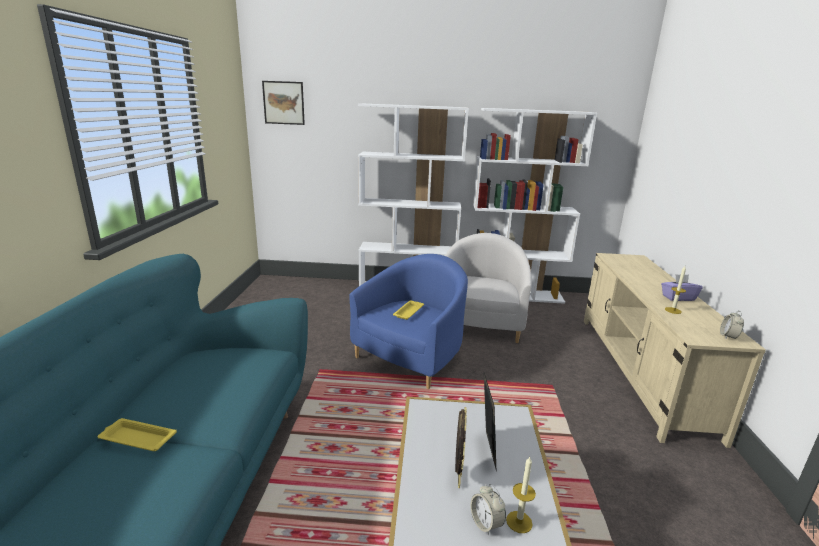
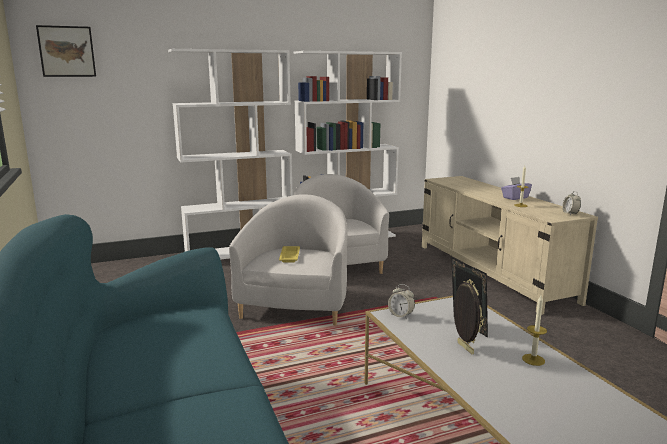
camera: 25 degrees left, 5 degrees down
(137, 438) = (145, 403): yellow tray -> none
(412, 357) = (296, 305): blue armchair -> white armchair
(486, 523) = (513, 367): alarm clock -> alarm clock (401, 315)

